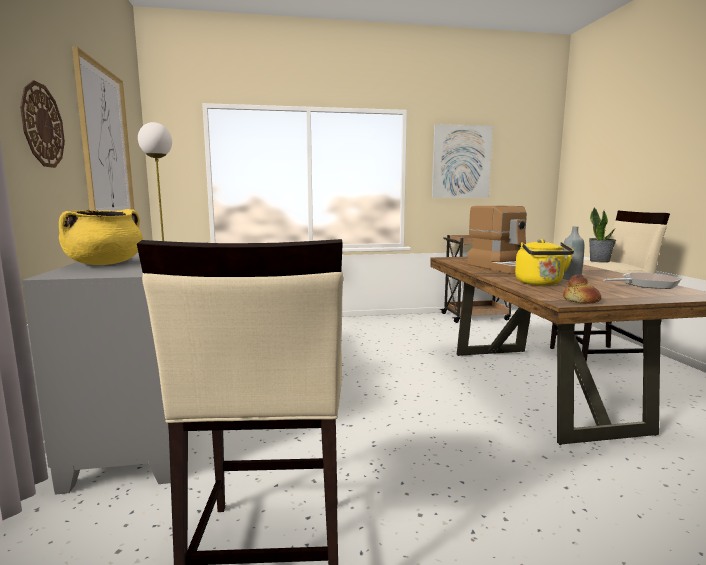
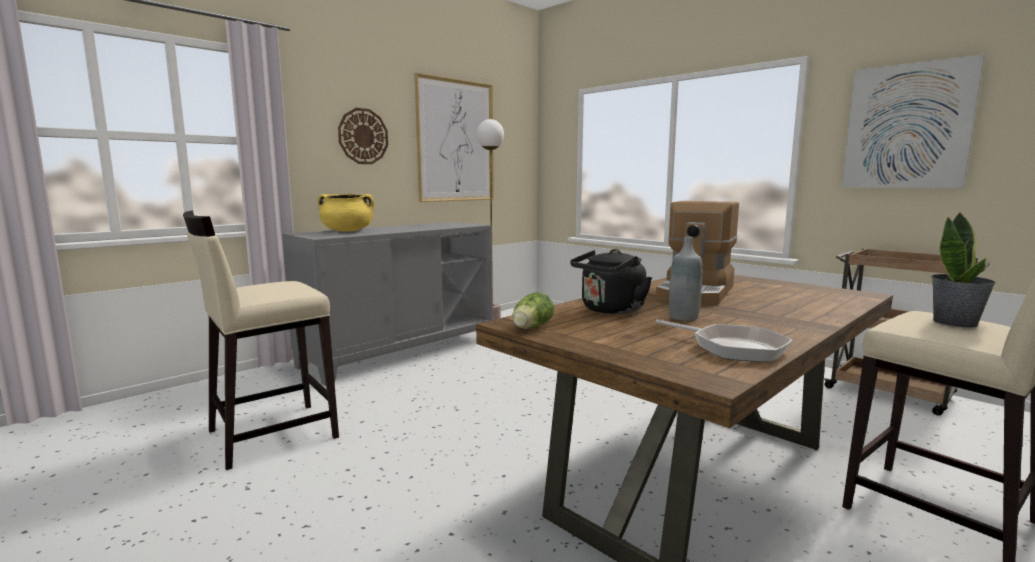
camera: 55 degrees right, 0 degrees up
(540, 283) = (610, 310): yellow kettle -> black kettle
(581, 300) = (530, 328): bread -> lettuce

